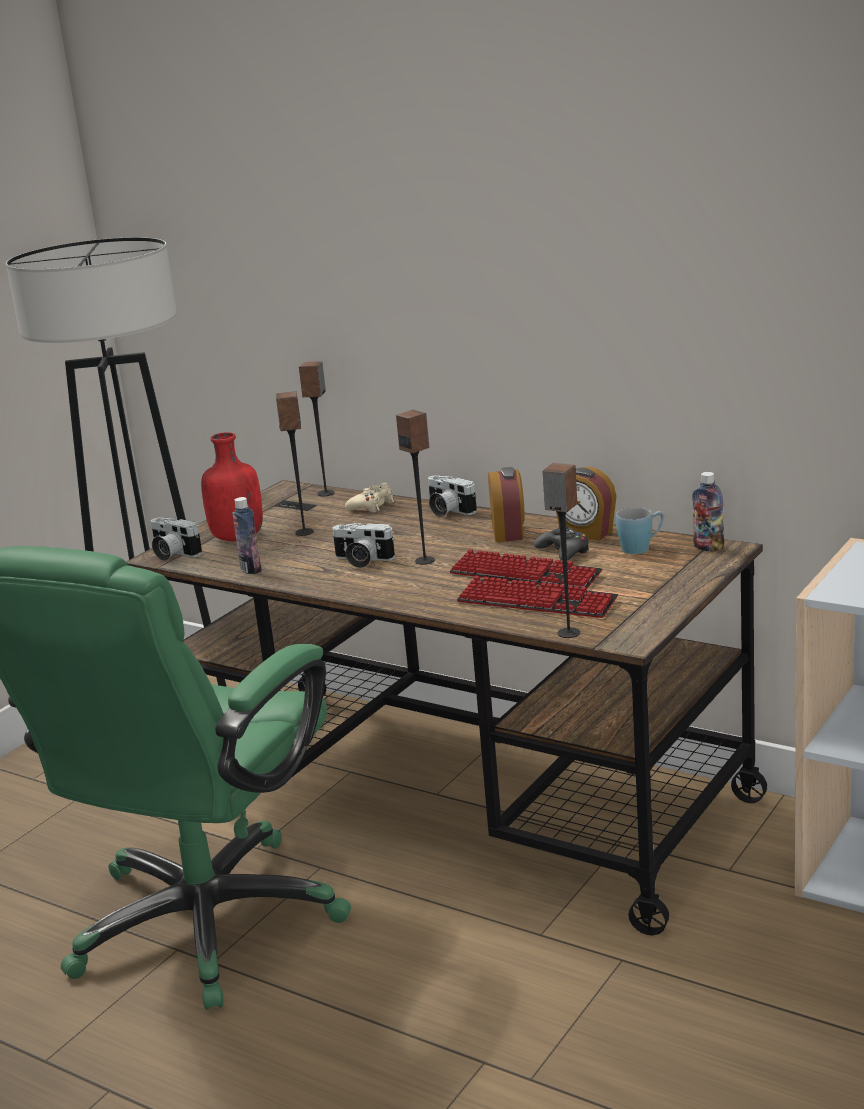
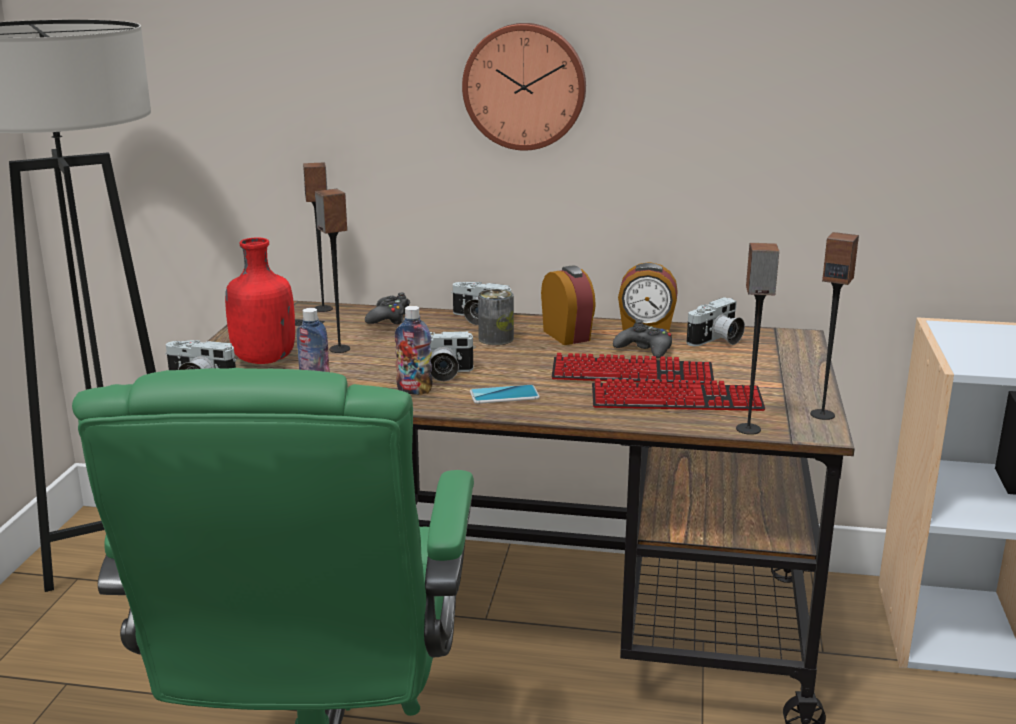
camera: 25 degrees left, 0 degrees up
(372, 506) = (389, 318): beige game controller -> black game controller
(395, 584) = (504, 395): none -> phone
(425, 560) = (509, 368): speaker -> speaker (822, 414)
(442, 532) = (496, 339): none -> can
(482, 295) = (525, 86): none -> wall clock
(641, 547) = (716, 340): blue mug -> camera
(708, 547) = (779, 336): bottle -> bottle (414, 390)

